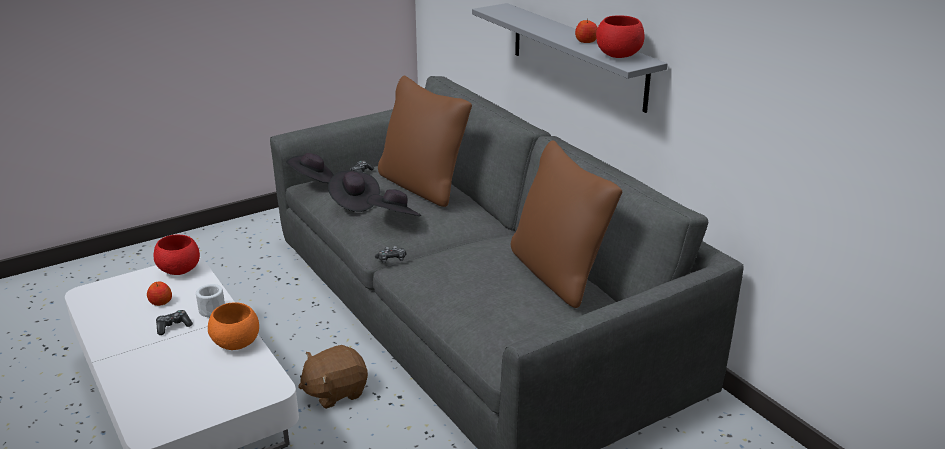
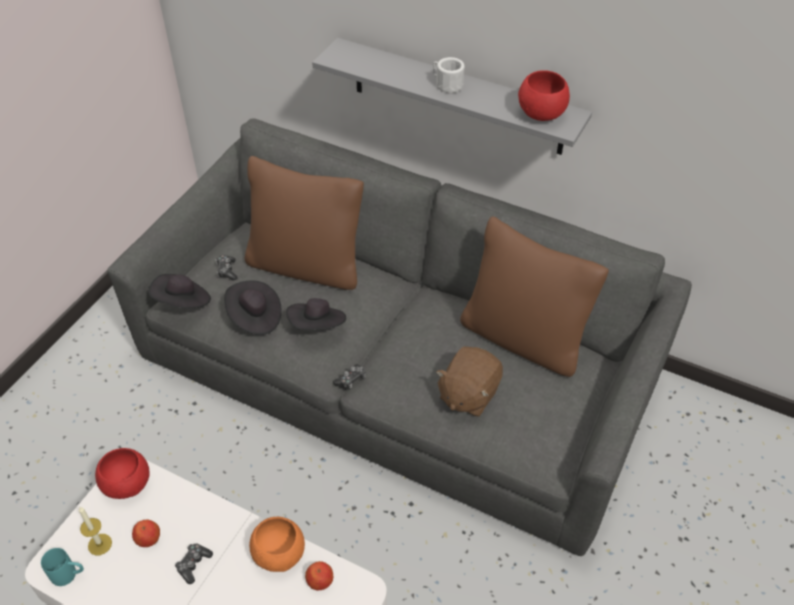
camera: 30 degrees left, 20 degrees up
(92, 301) = (69, 575): none -> turquoise mug
(128, 293) = (100, 544): none -> candle
(211, 309) = (211, 521): white mug -> white mug (446, 84)
(335, 392) = (350, 528): brown plush toy -> brown plush toy (468, 394)
(586, 41) = (487, 95): apple -> apple (320, 581)

